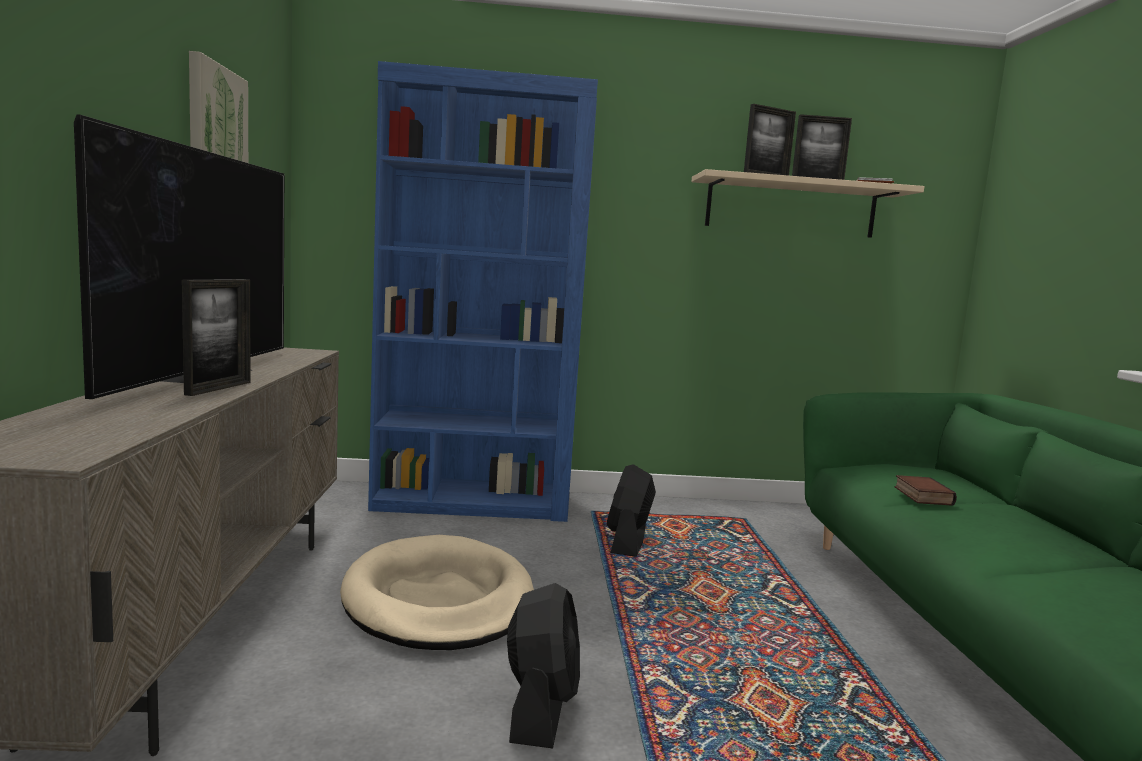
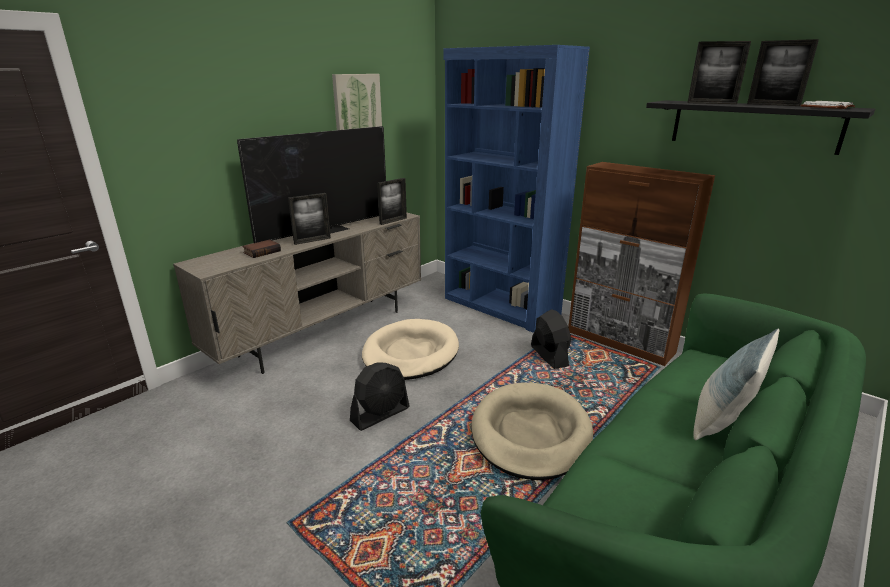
camera: 45 degrees right, 15 degrees up
(312, 357) = (393, 221): none -> picture frame
(628, 542) = (549, 356): black fan -> black fan turned 105 degrees clockwise
(672, 506) = (620, 342): none -> brown cabinet
(761, 635) = (530, 433): none -> beige dog bed
(791, 208) = (753, 125): beige shelf -> black shelf
(921, 495) = (681, 392): book -> book (262, 251)
(996, 508) = (721, 421): none -> pillow

